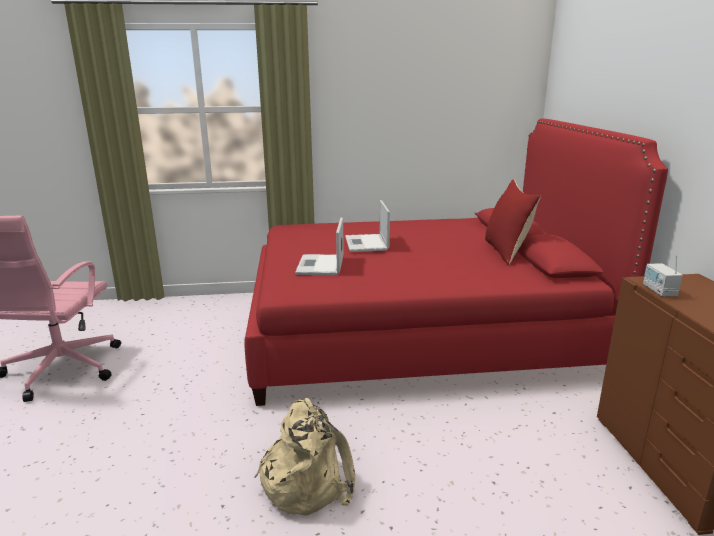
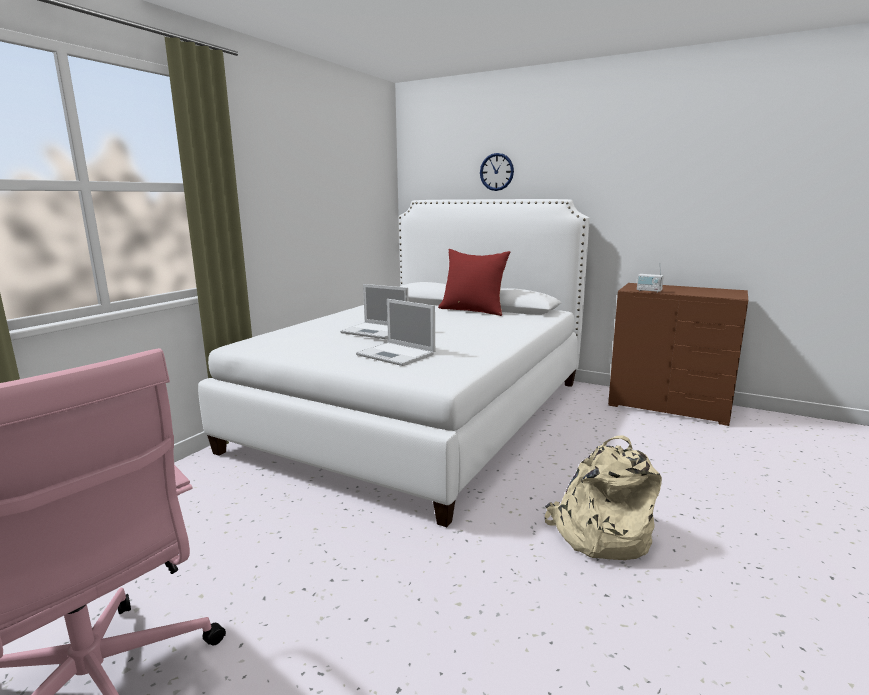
camera: 55 degrees left, 5 degrees down
(417, 331) = (420, 413): red bed -> white bed
(610, 93) = (496, 172): none -> wall clock

